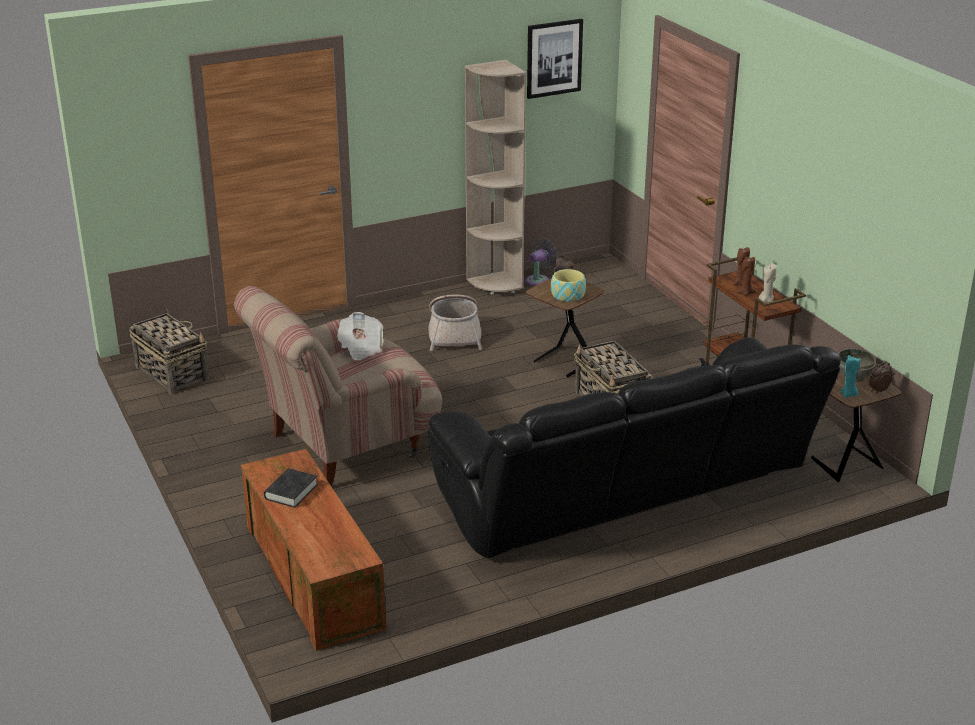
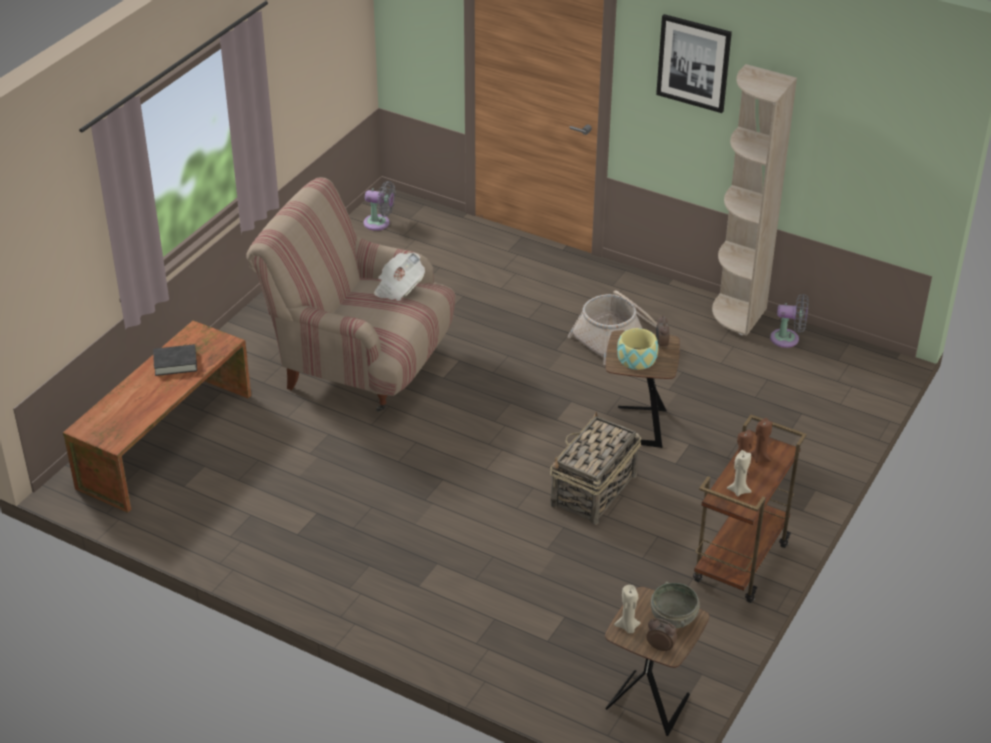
camera: 55 degrees right, 10 degrees up
(171, 373) = (379, 223): basket -> grey fan
(554, 58) = (866, 101): picture -> picture (694, 63)
(629, 494) = (444, 568): black sofa -> none
(848, 395) = (627, 627): turquoise candle -> beige candle

